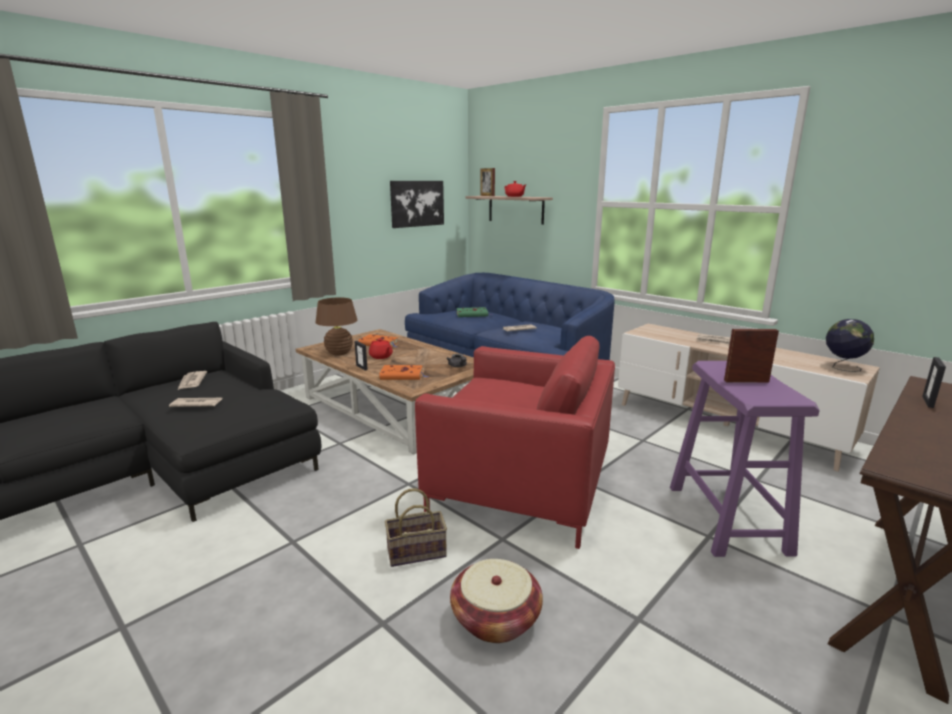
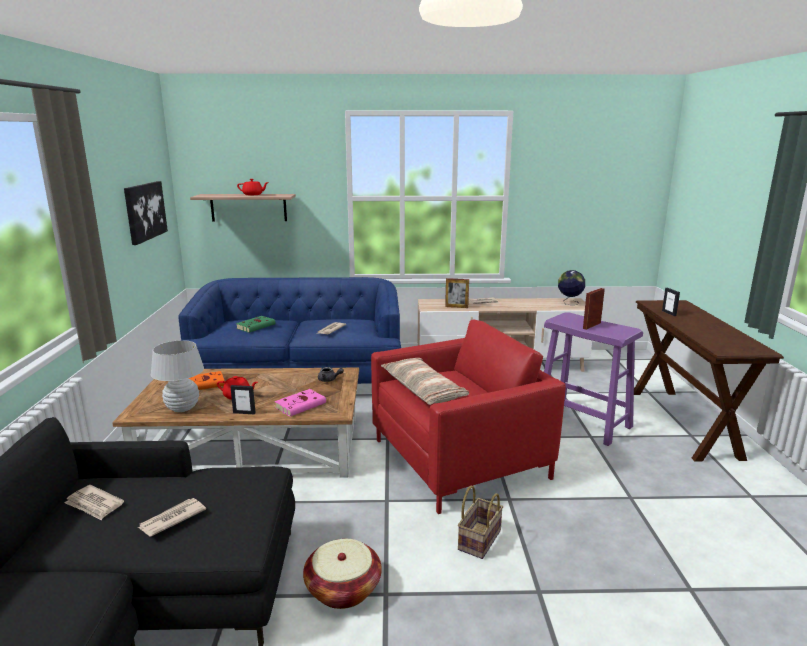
camera: 45 degrees left, 0 degrees up
(339, 353) = (182, 408): brown table lamp -> white table lamp
(403, 375) = (301, 405): orange book -> pink book
(483, 391) = (423, 390): none -> pillow
(487, 196) = (214, 195): picture frame -> picture frame (456, 307)
(495, 619) = (582, 543): basket -> basket (343, 589)

